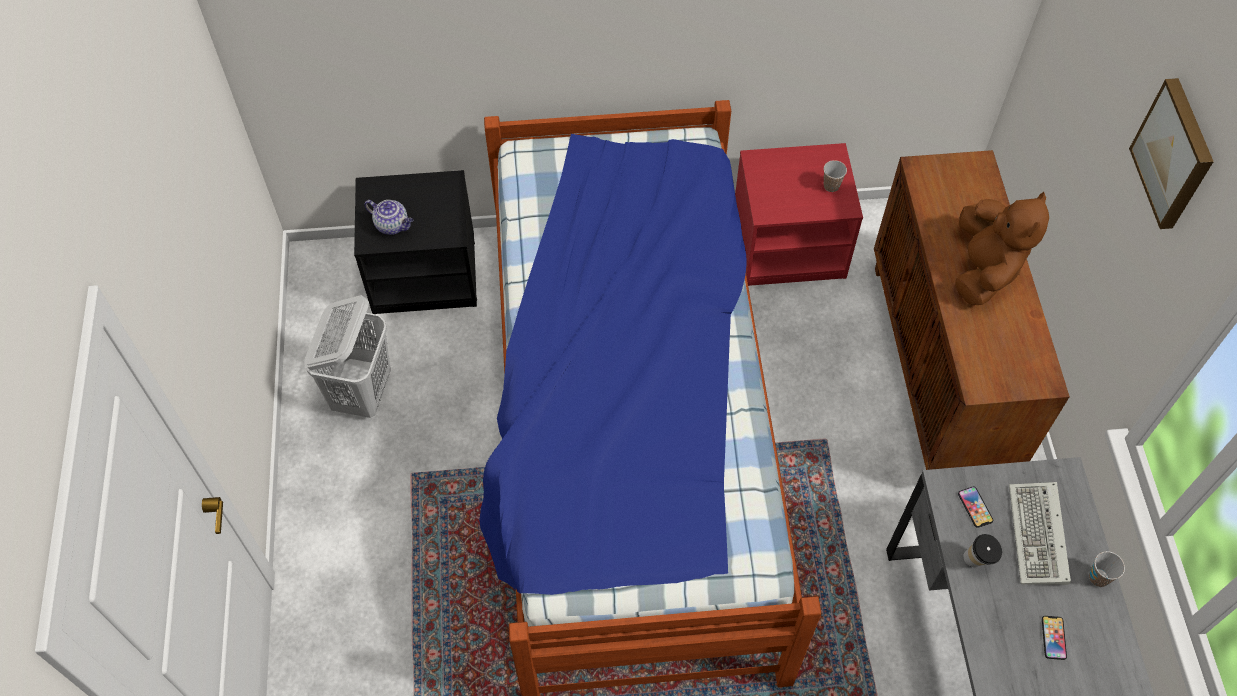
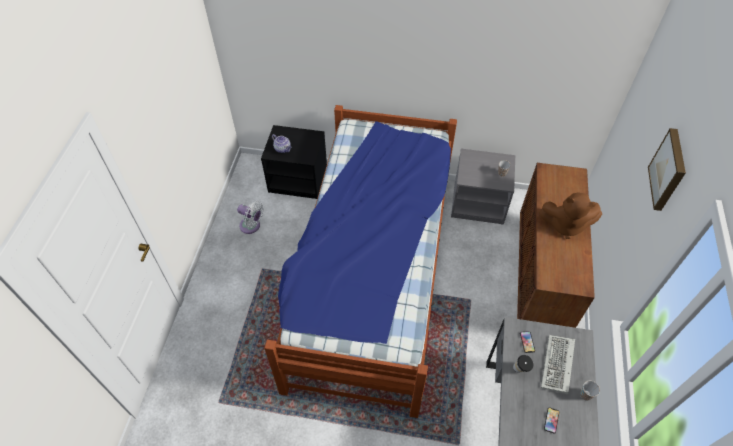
camera: 15 degrees right, 5 degrees down
(362, 392) = (252, 226): white laundry basket -> white fan
(789, 245) = (479, 203): red nightstand -> grey nightstand
(984, 270) = (565, 225): brown plush toy -> brown plush toy turned 75 degrees clockwise

